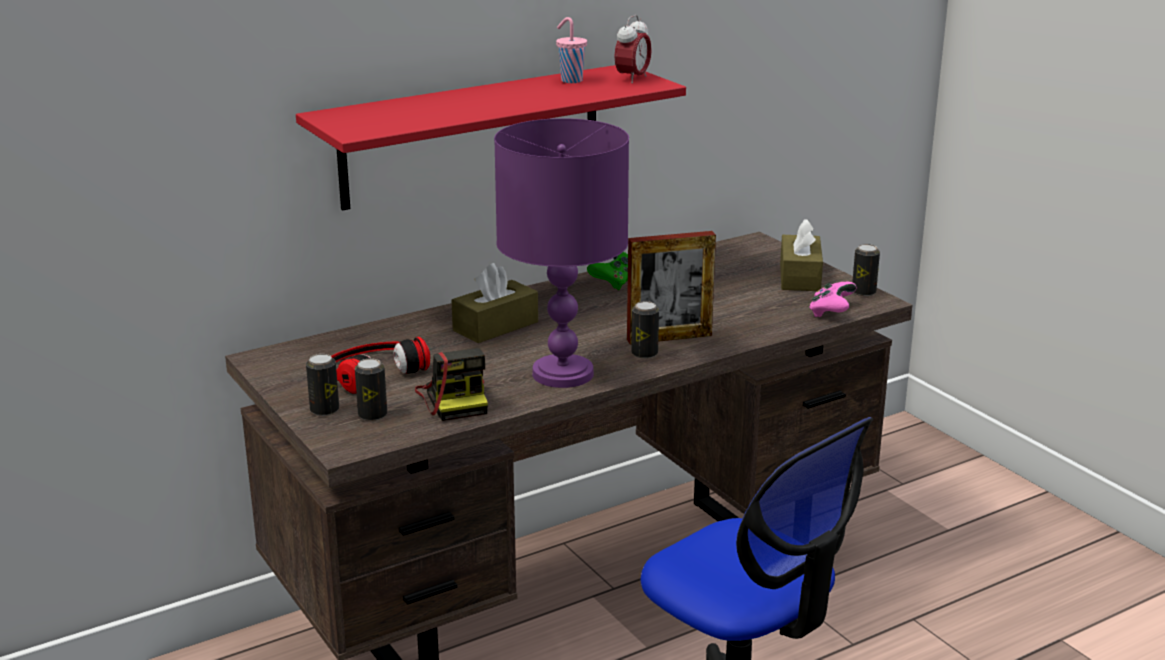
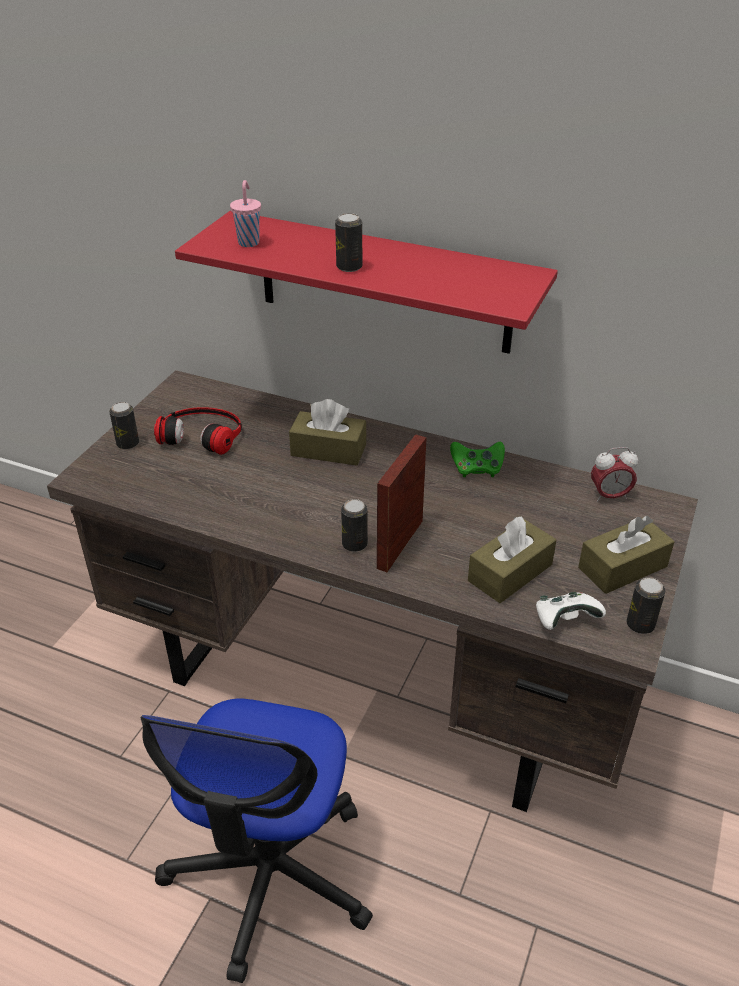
camera: 55 degrees right, 15 degrees up
(372, 415) = (136, 466): can -> can (349, 267)
(455, 399) = (189, 489): camera -> none
(564, 374) = (277, 519): purple table lamp -> none
(570, 80) = (460, 267): pink cup -> pink cup (249, 242)
(632, 79) = (508, 290): alarm clock -> alarm clock (609, 496)
(669, 337) = (400, 544): picture frame -> picture frame turned 75 degrees clockwise
(757, 312) = (510, 572): none -> brown tissue box
(831, 312) = (564, 621): pink game controller -> white game controller

